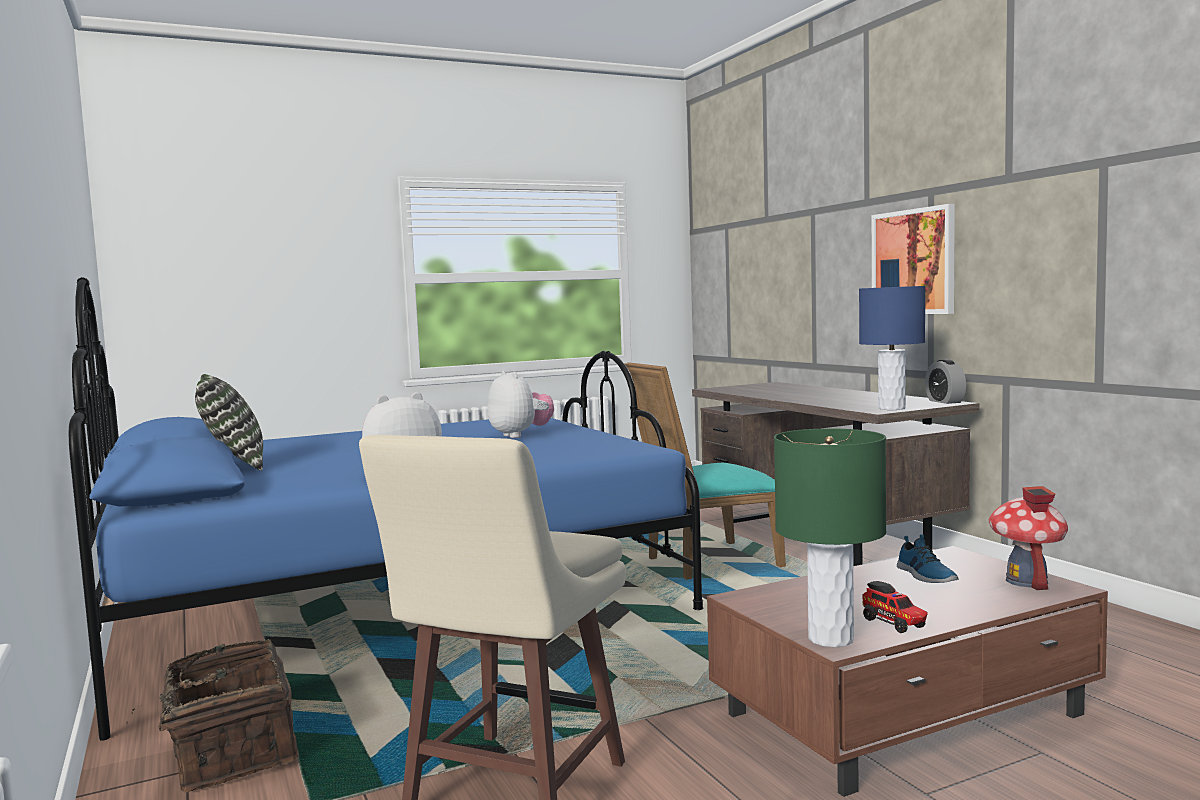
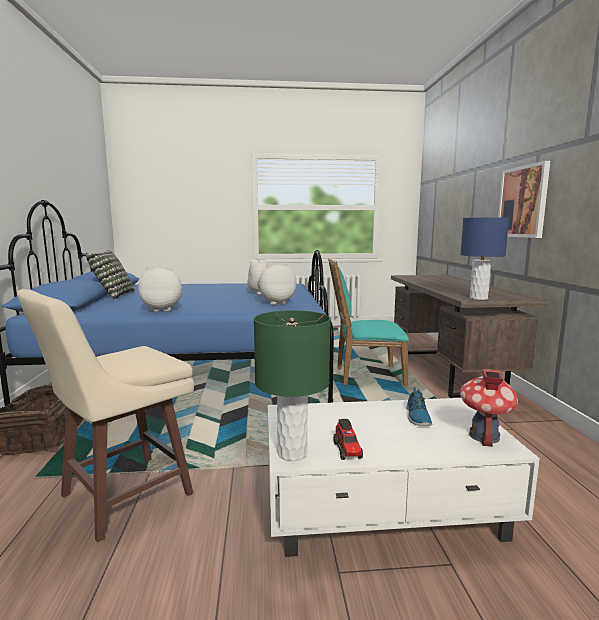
camera: 20 degrees right, 5 degrees up
(576, 446) = (275, 303): none -> plush toy
(907, 714) = (384, 505): brown coffee table -> white coffee table
(945, 401) = (525, 297): alarm clock -> none

